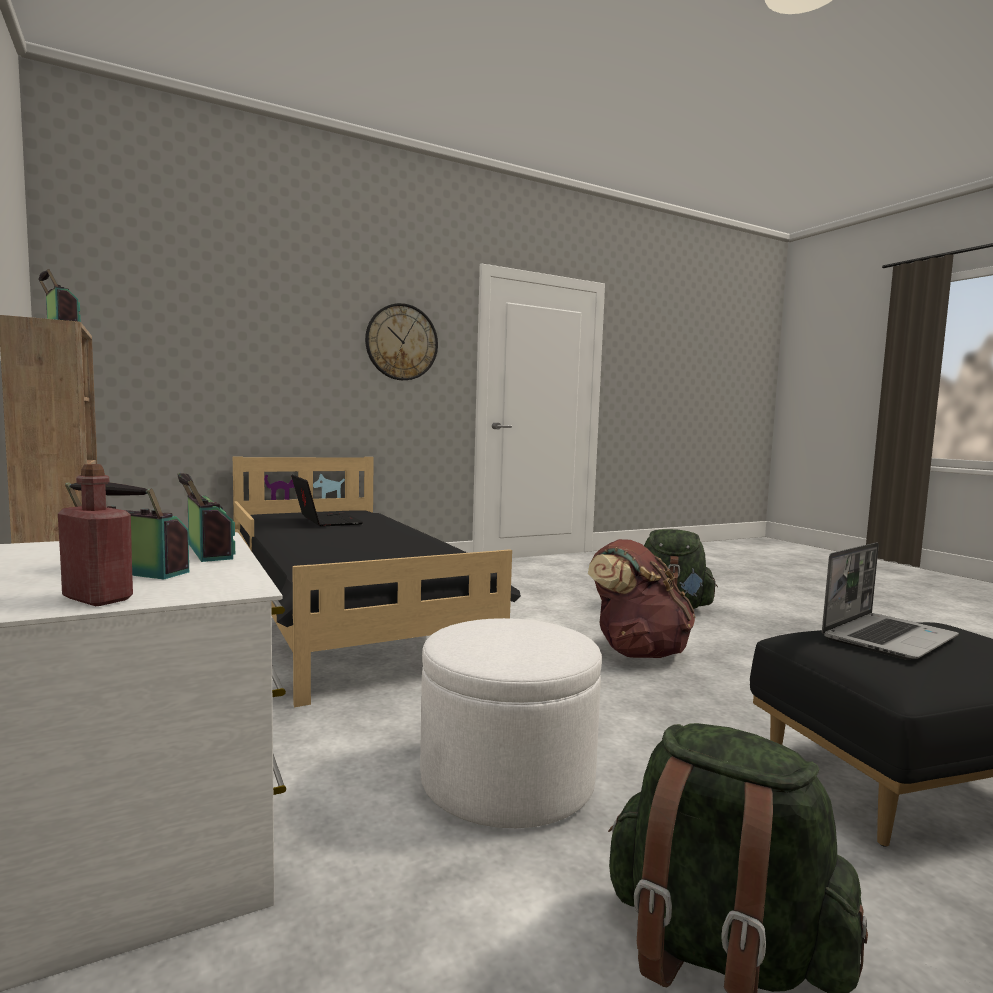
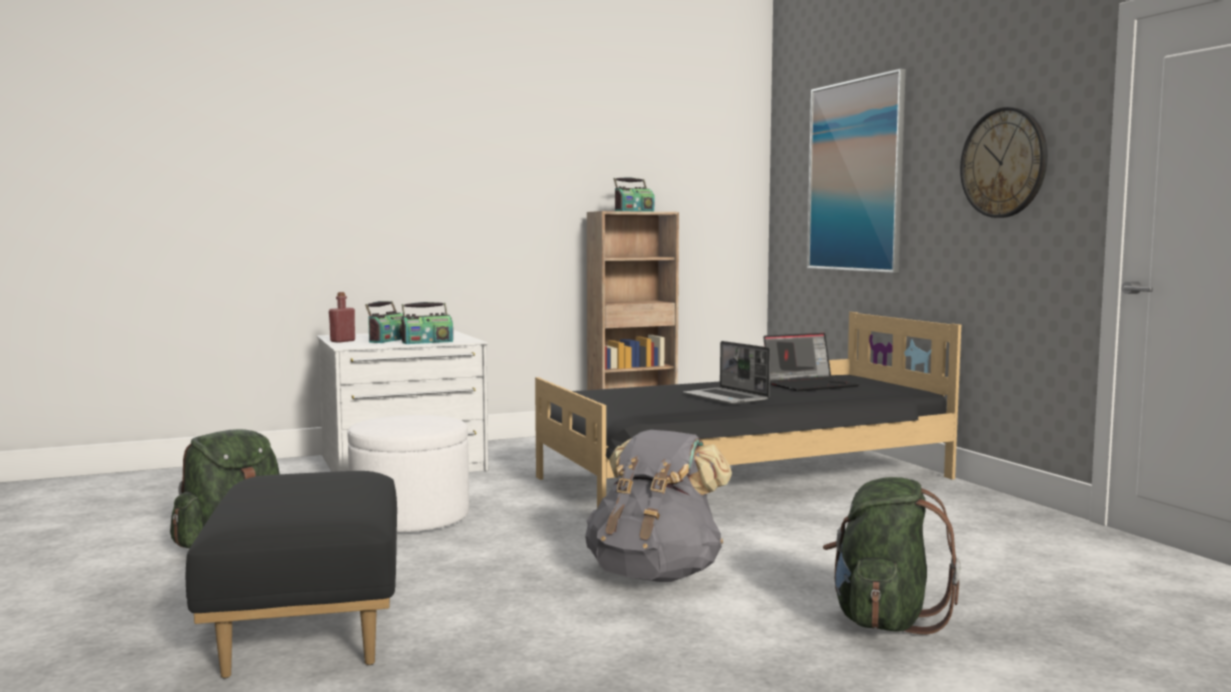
camera: 95 degrees right, 0 degrees up
(223, 326) = (855, 176): none -> picture
(637, 652) = (655, 574): brown backpack -> grey backpack
(887, 637) = (326, 486): laptop -> laptop (727, 398)

